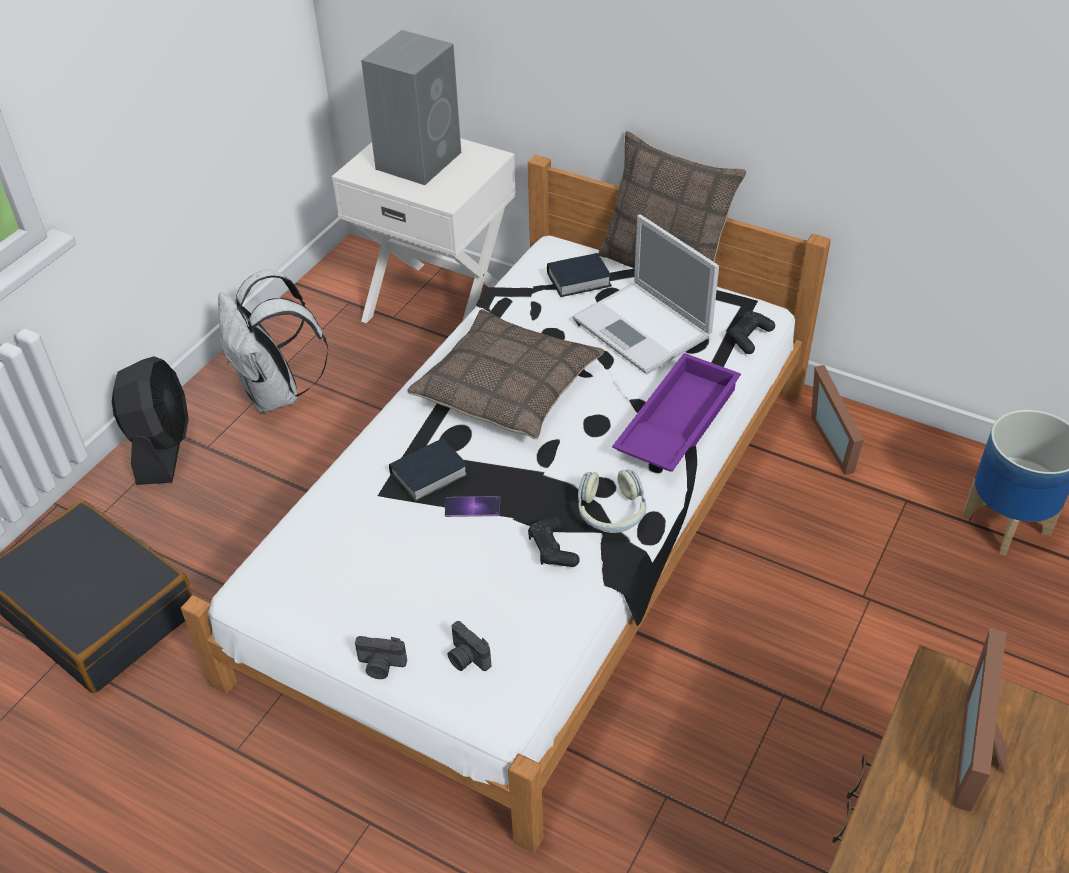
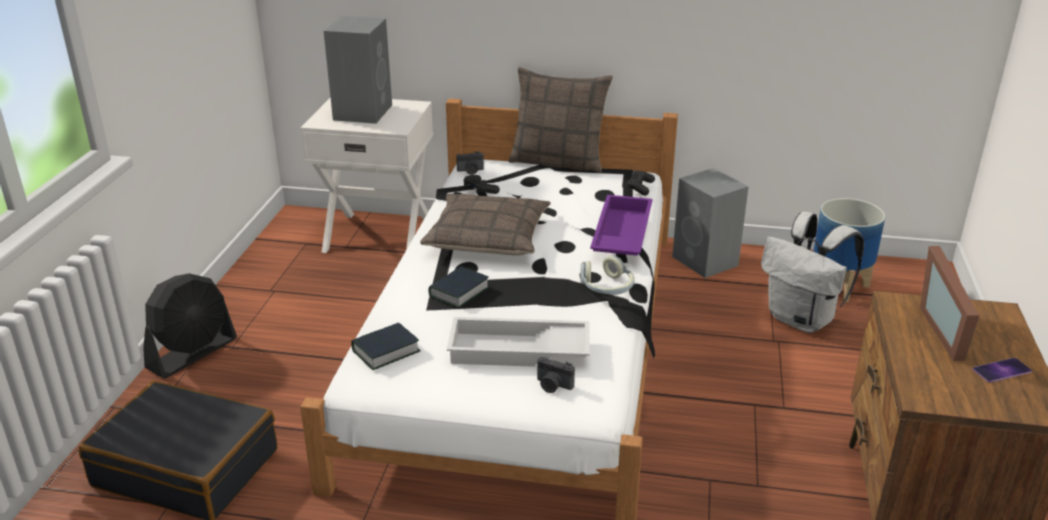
camera: 20 degrees left, 15 degrees down
(162, 447) = (192, 353): black fan -> black fan turned 60 degrees clockwise
(276, 394) = (274, 305): white backpack -> white backpack (802, 320)
(381, 666) = (490, 403): camera -> camera (470, 171)
(451, 592) = (517, 352): none -> white tray
(472, 507) = (503, 303): phone -> phone (1001, 370)
(552, 549) = (577, 315): black game controller -> black game controller (480, 190)
(578, 280) = (503, 175): book -> book (386, 351)
(644, 329) = (566, 192): laptop -> none
(838, 439) = (706, 262): picture frame -> grey speaker

